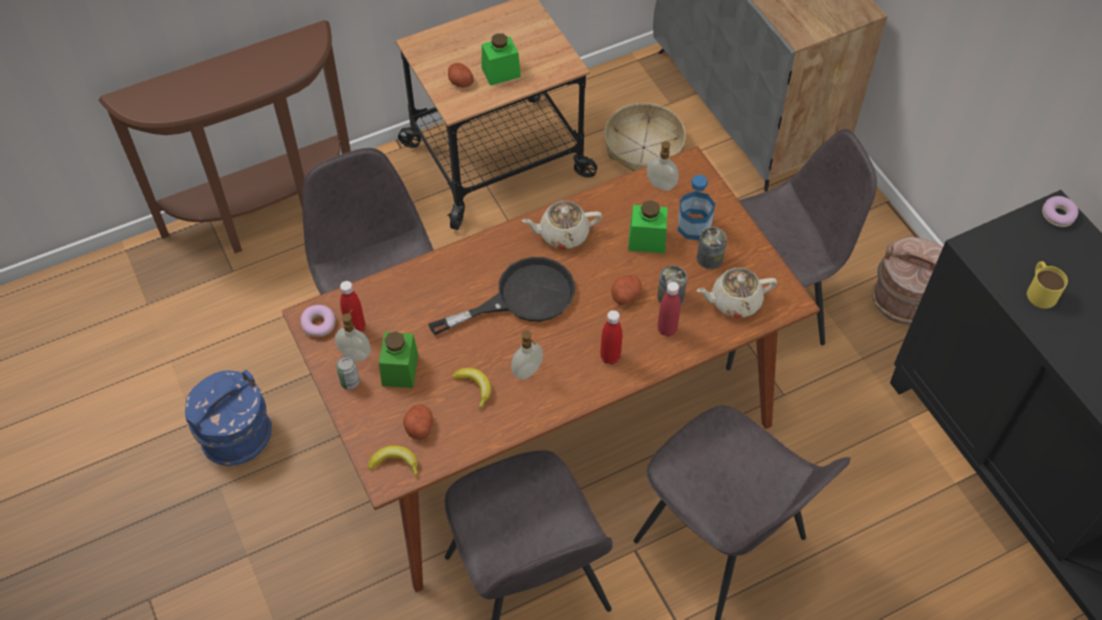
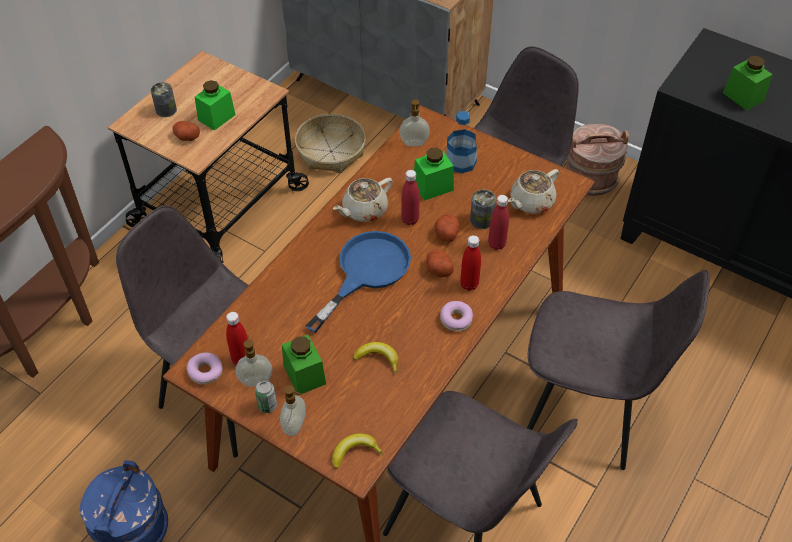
camera: 30 degrees left, 5 degrees down
(419, 426) = (353, 412): potato -> potato (438, 269)
(521, 298) = (366, 272): black frying pan -> blue frying pan
(528, 371) = (412, 326): soap dispenser -> soap dispenser (295, 426)
(600, 264) = (410, 219): none -> red bottle
(709, 258) = (489, 180): can -> can (166, 110)
(1040, 290) = (743, 96): yellow mug -> green jar
(1058, 215) = (715, 44): donut -> donut (456, 319)

